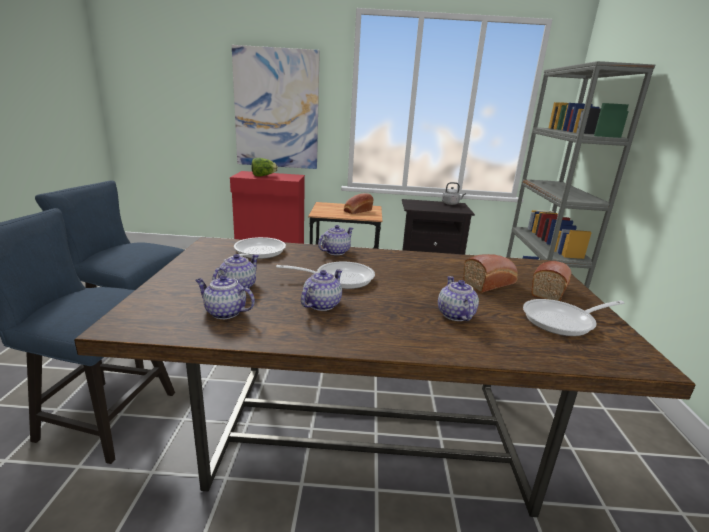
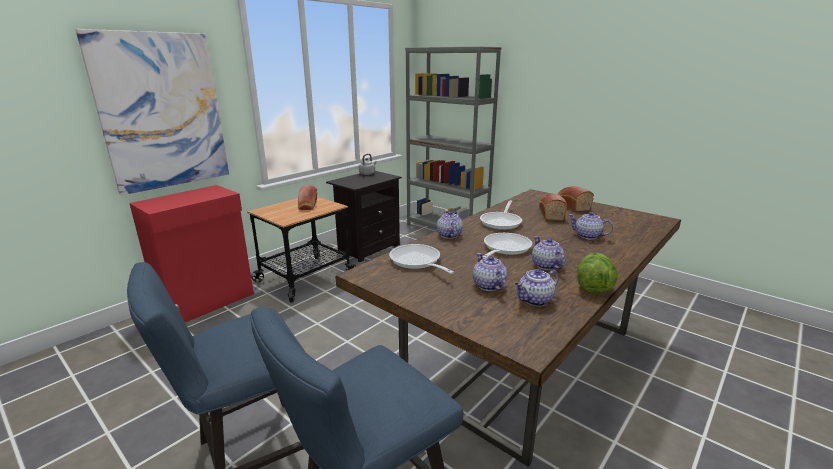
camera: 50 degrees left, 0 degrees up
(263, 176) = (181, 199): lettuce -> lettuce (593, 286)
(563, 321) = (611, 217): frying pan -> frying pan (501, 222)

